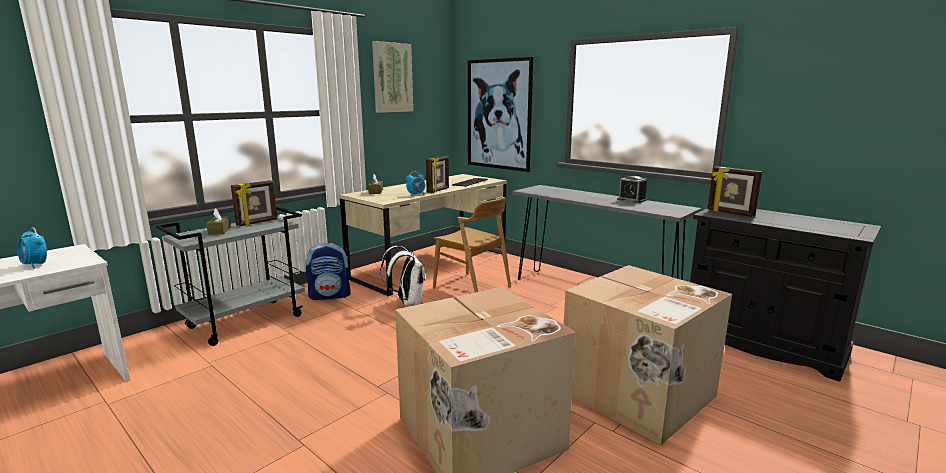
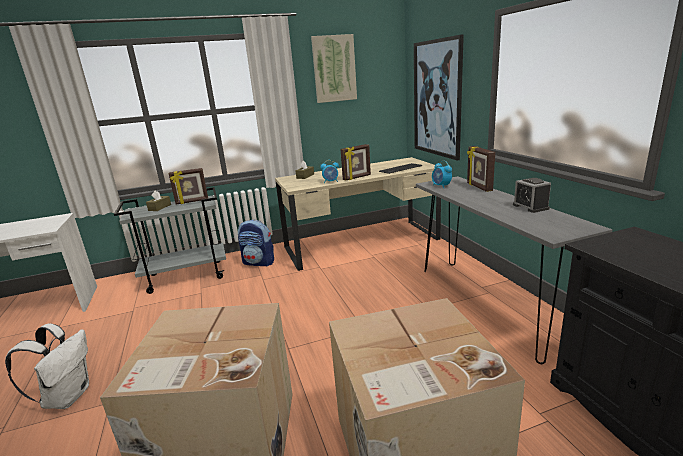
camera: 30 degrees right, 5 degrees up
(35, 265) = (25, 229): alarm clock -> alarm clock (441, 186)
(407, 302) = (306, 280): white backpack -> white backpack (67, 396)
(472, 287) = (373, 274): brown chair -> none
(730, 213) = (627, 248): picture frame -> picture frame (478, 187)

